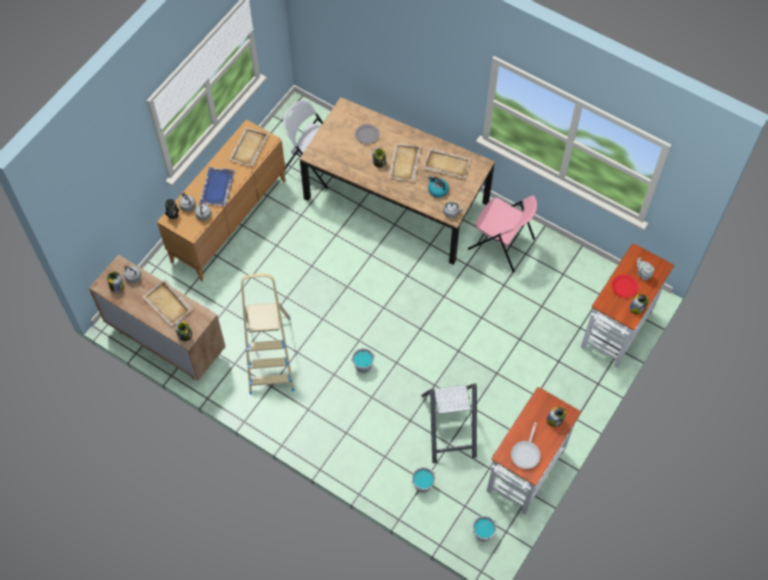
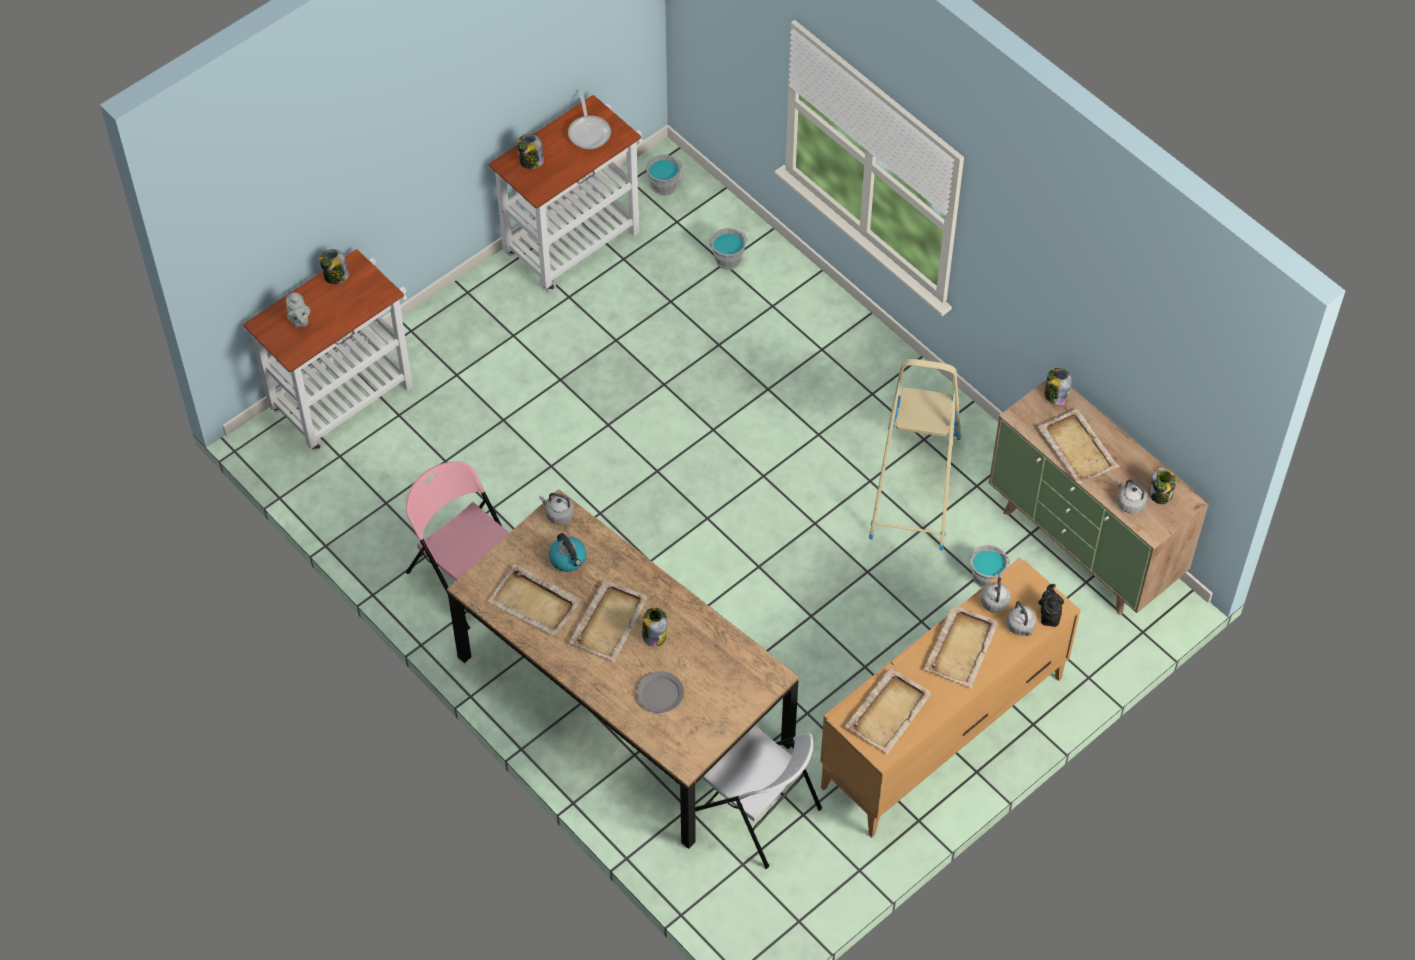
camera: 165 degrees left, 5 degrees down
(217, 188) = (961, 647): blue tray -> beige tray
(363, 366) = (768, 436): grey bucket -> grey bucket (986, 577)
(448, 426) = (663, 324): grey step ladder -> none
(526, 453) = (589, 131): frying pan -> frying pan turned 135 degrees clockwise
(624, 287) = (338, 309): red plate -> none

